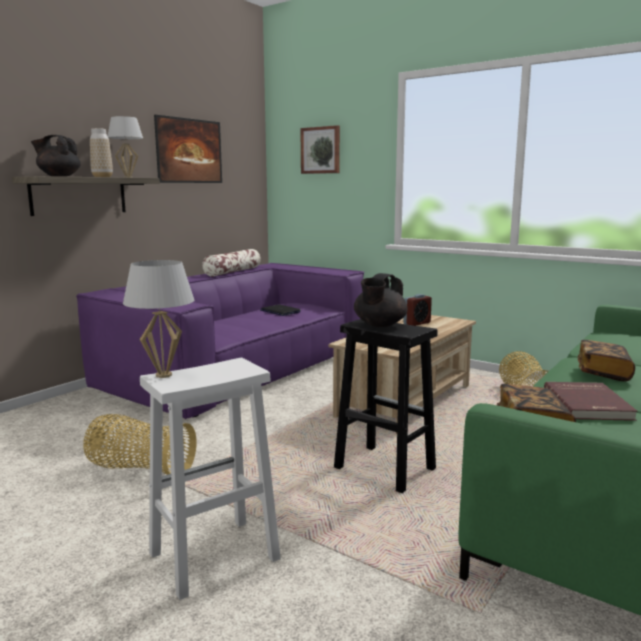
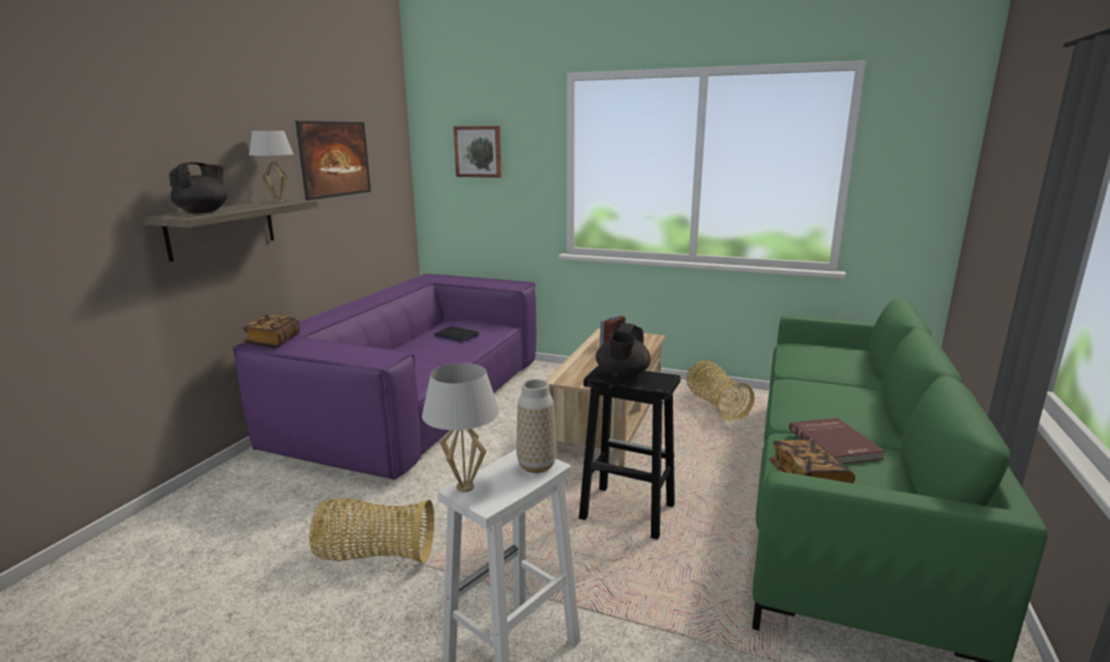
camera: 15 degrees left, 5 degrees up
(59, 176) = (203, 212): black teapot -> black teapot turned 120 degrees clockwise
(102, 177) = (252, 206): vase -> vase (536, 466)
(233, 272) = (393, 292): pillow -> none
(603, 373) = (823, 400): book -> book (273, 341)

